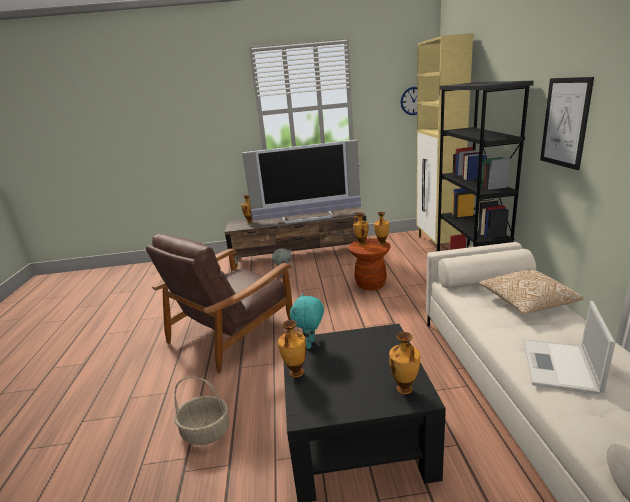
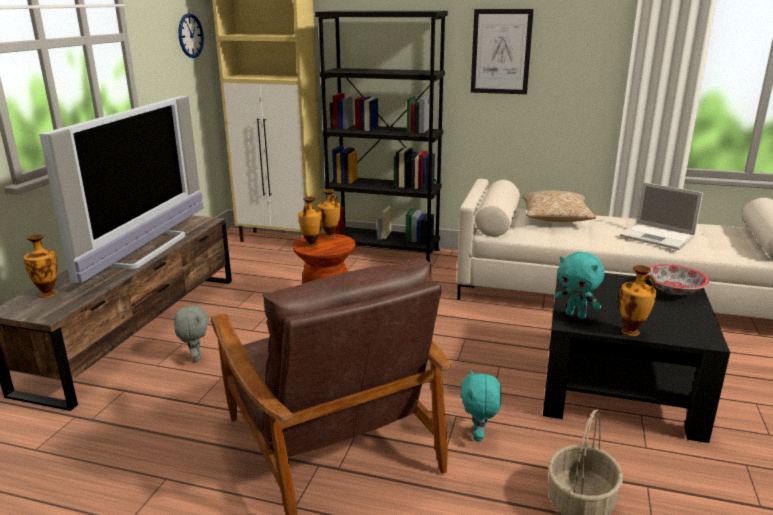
camera: 70 degrees left, 0 degrees up
(257, 376) = (479, 435): none -> turquoise plush toy
(404, 389) = (673, 290): vase -> bowl

